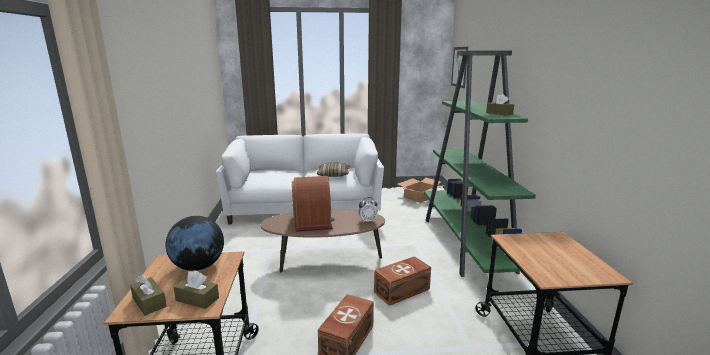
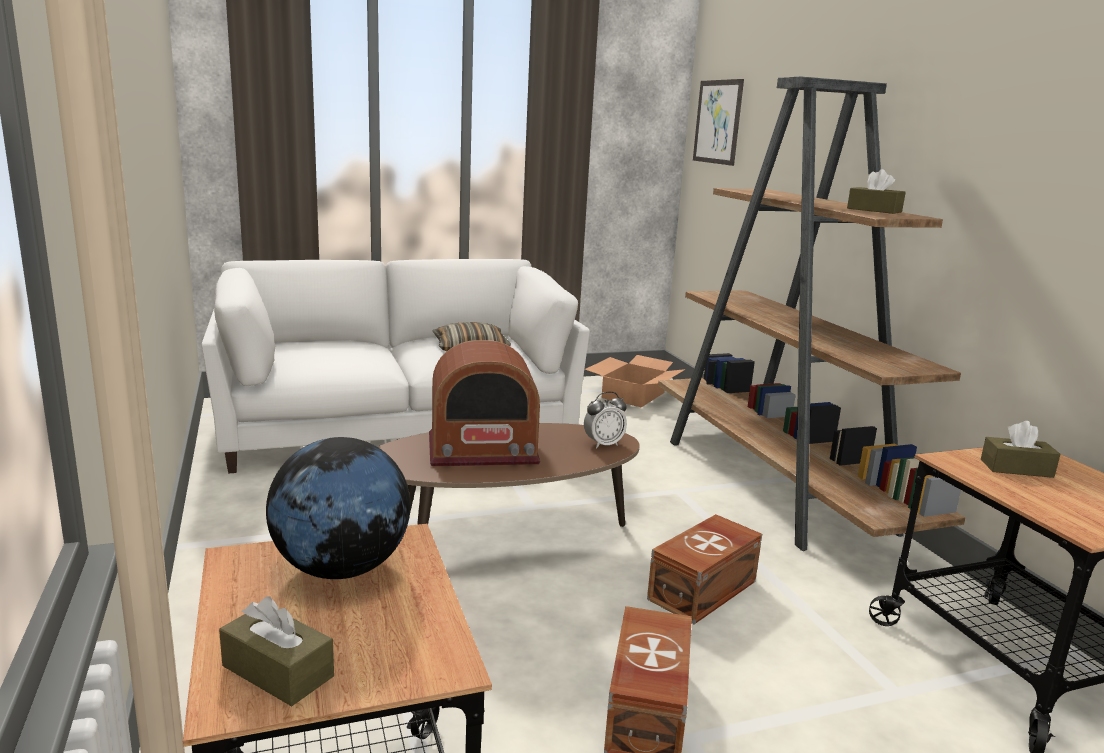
camera: 15 degrees left, 0 degrees up
(197, 299) = (402, 648): brown tissue box -> brown tissue box (1016, 468)
(313, 220) = (483, 449): radio -> radio turned 105 degrees clockwise
(467, 244) = (776, 486): green bookcase -> brown bookcase

